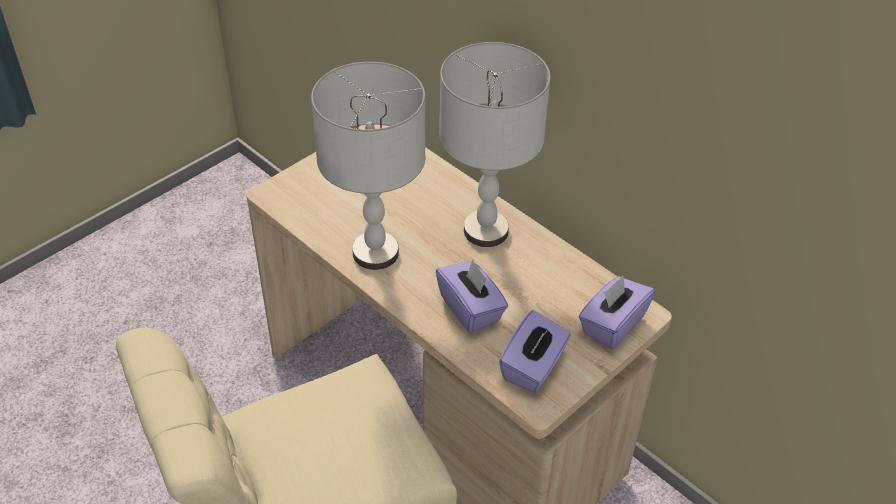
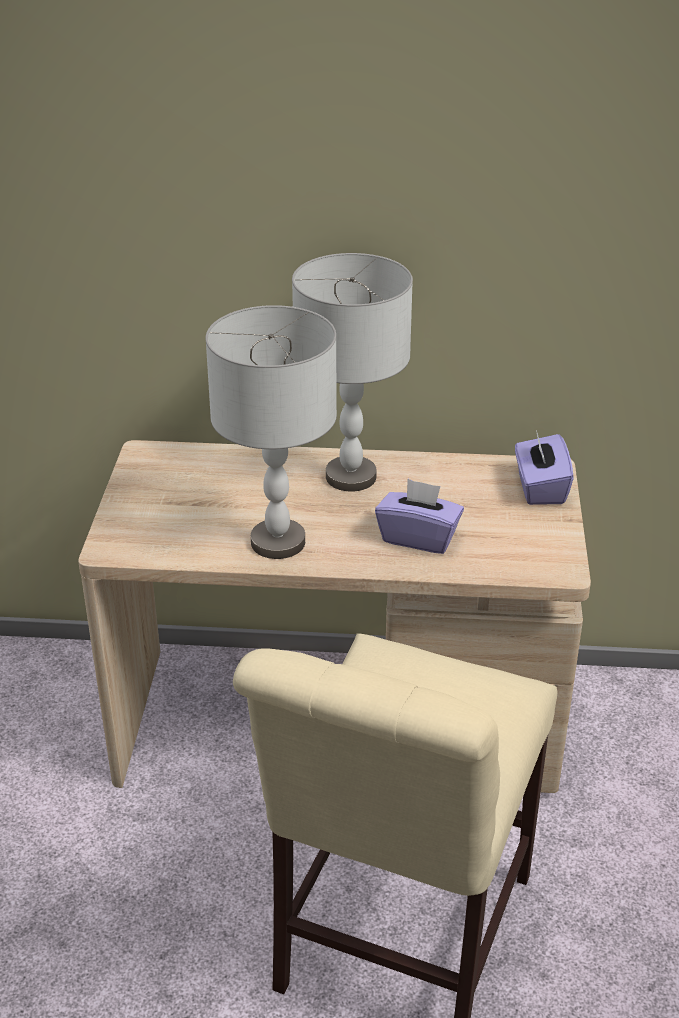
camera: 40 degrees left, 10 degrees down
(533, 367) = (524, 549): purple tissue box -> none

